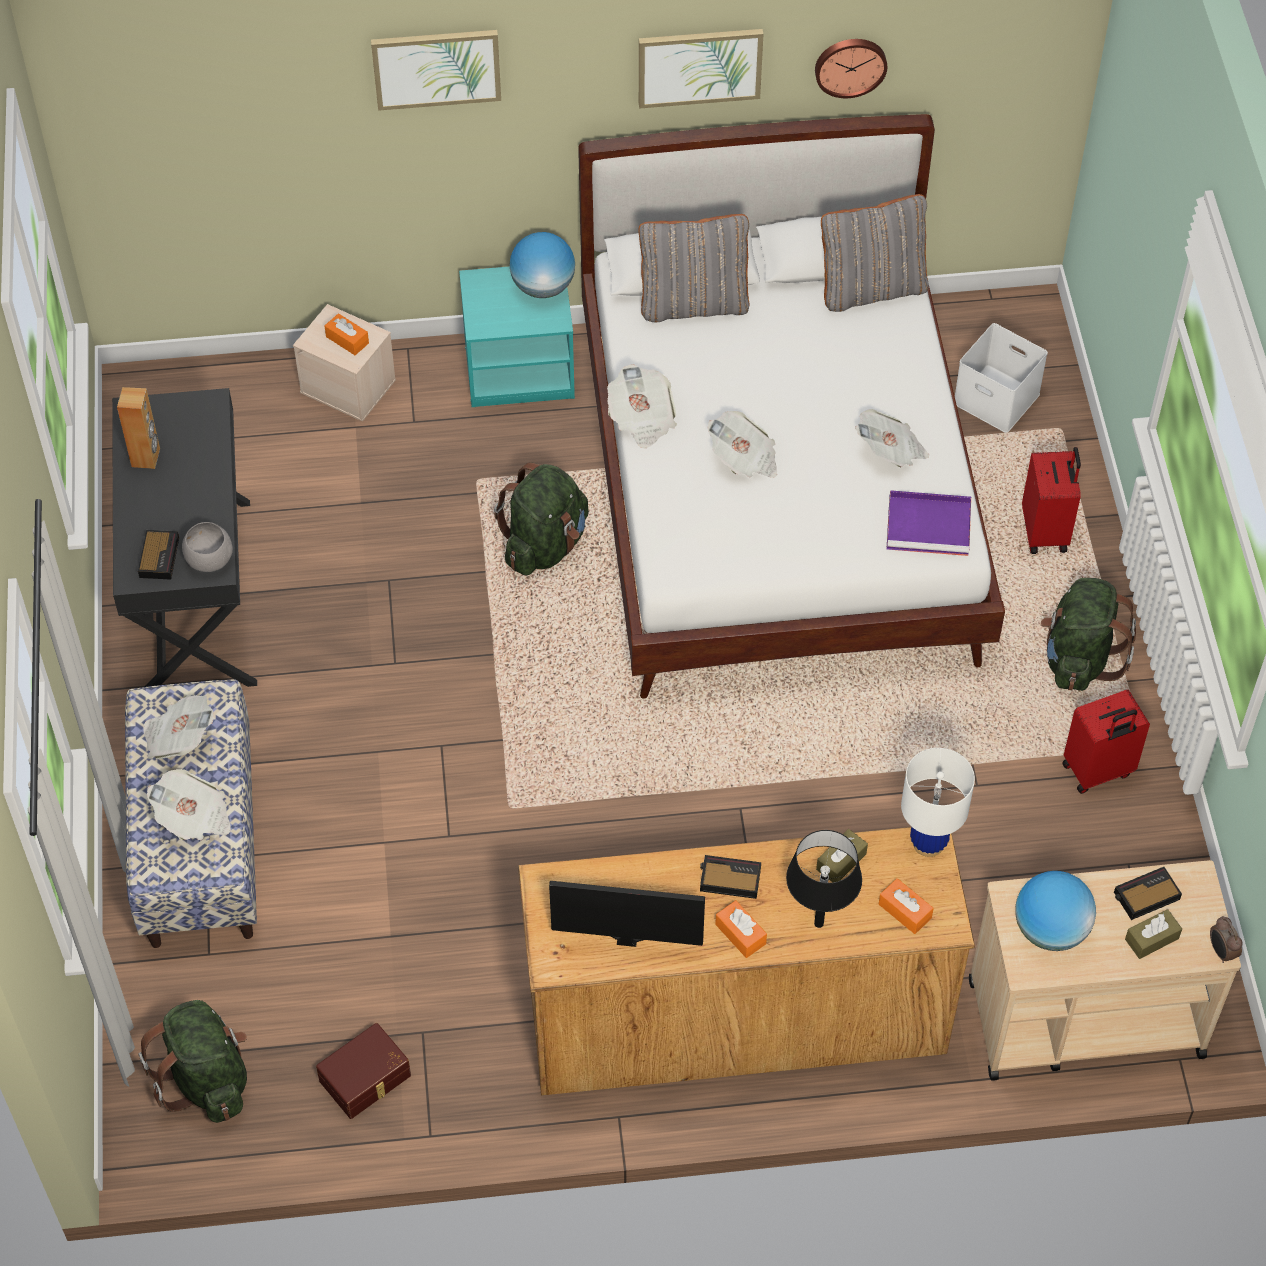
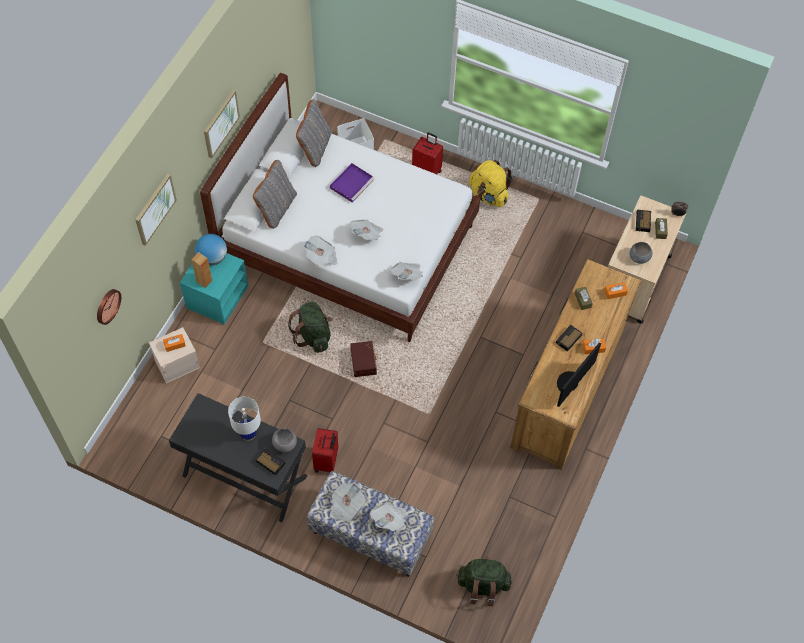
camera: 60 degrees left, 5 degrees up
(146, 457) = (212, 442): brown speaker -> brown speaker (204, 281)
(366, 1079) = (518, 527): brown storage box -> brown storage box (364, 362)
(818, 923) = (604, 321): black table lamp -> none
(850, 65) = (256, 77): wall clock -> wall clock (107, 306)
(891, 452) = (397, 186): newspaper -> newspaper (407, 275)
(928, 842) = (591, 270): white table lamp -> white table lamp (248, 434)
(930, 526) = (441, 194): purple tray -> purple tray (352, 183)
(1050, 929) = (639, 257): globe -> grey bowl
(1079, 659) = (489, 195): green backpack -> yellow backpack
(1098, 771) = (539, 218): red suitcase -> red suitcase (327, 461)

